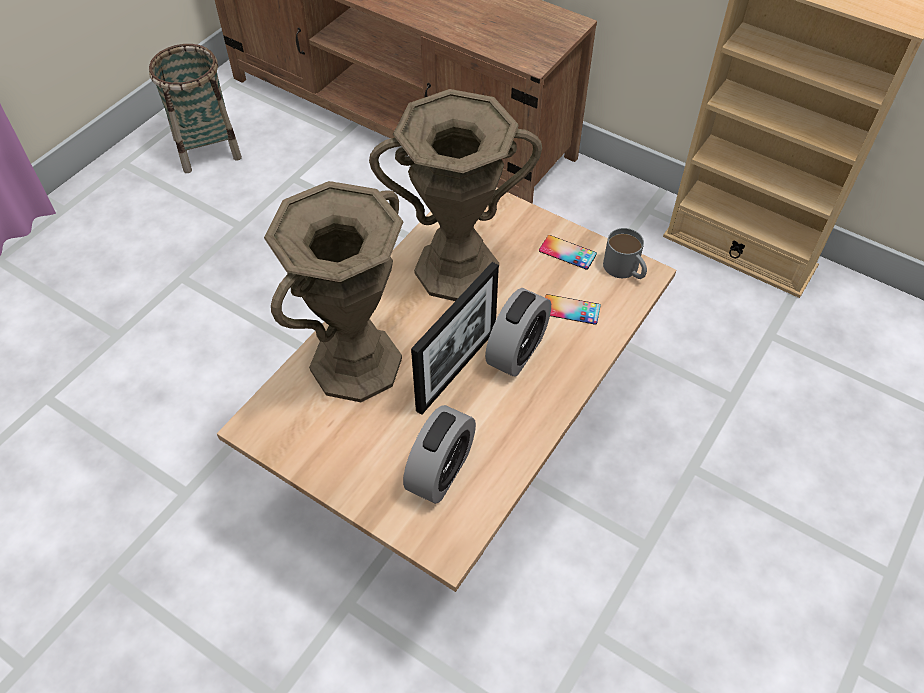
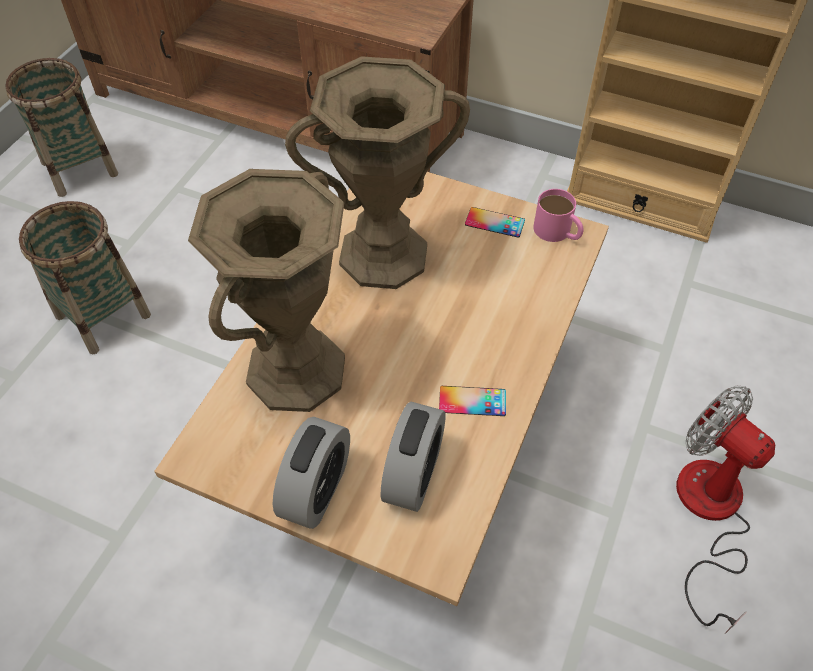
camera: 10 degrees left, 0 degrees up
(205, 290) = (103, 316): none -> basket
(456, 369) = (406, 361): picture frame -> none
(517, 351) = (466, 332): alarm clock -> alarm clock (316, 490)
(570, 309) = (512, 281): phone -> phone (472, 401)
(625, 269) = (557, 232): grey mug -> pink mug
(737, 560) = (708, 514): none -> fan

